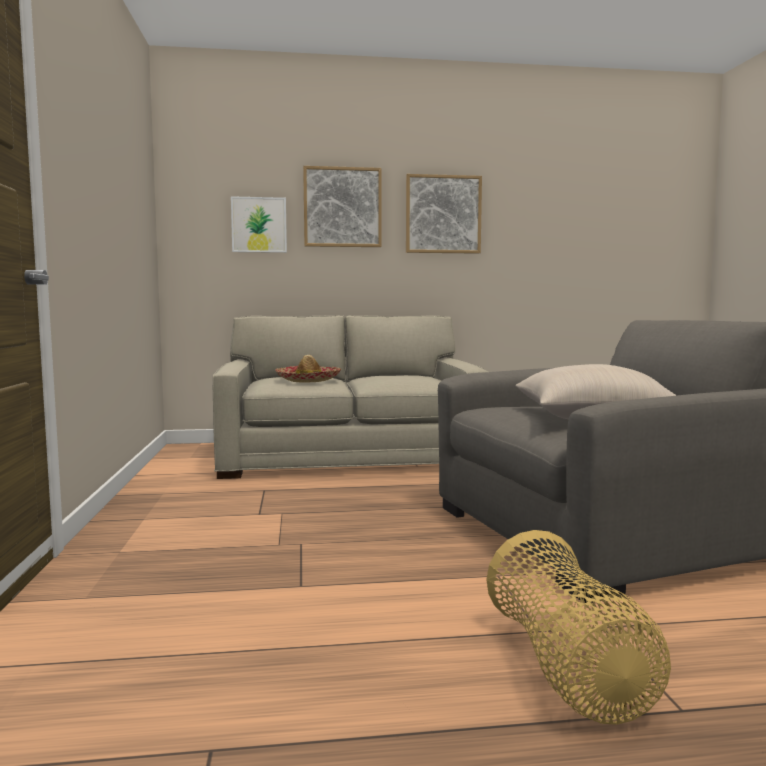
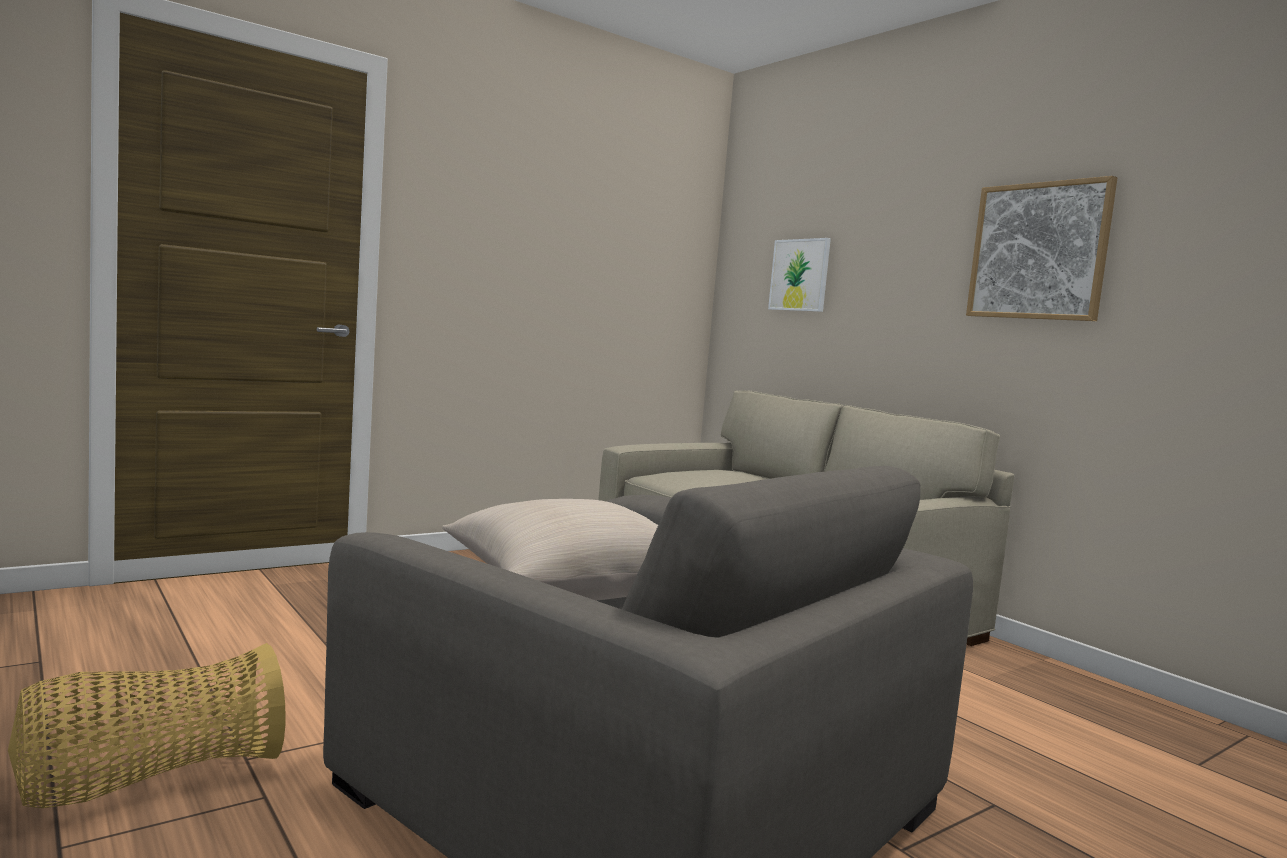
camera: 60 degrees right, 0 degrees up
(308, 380) = (720, 480): hat -> none
(342, 207) = (893, 247): picture -> none

